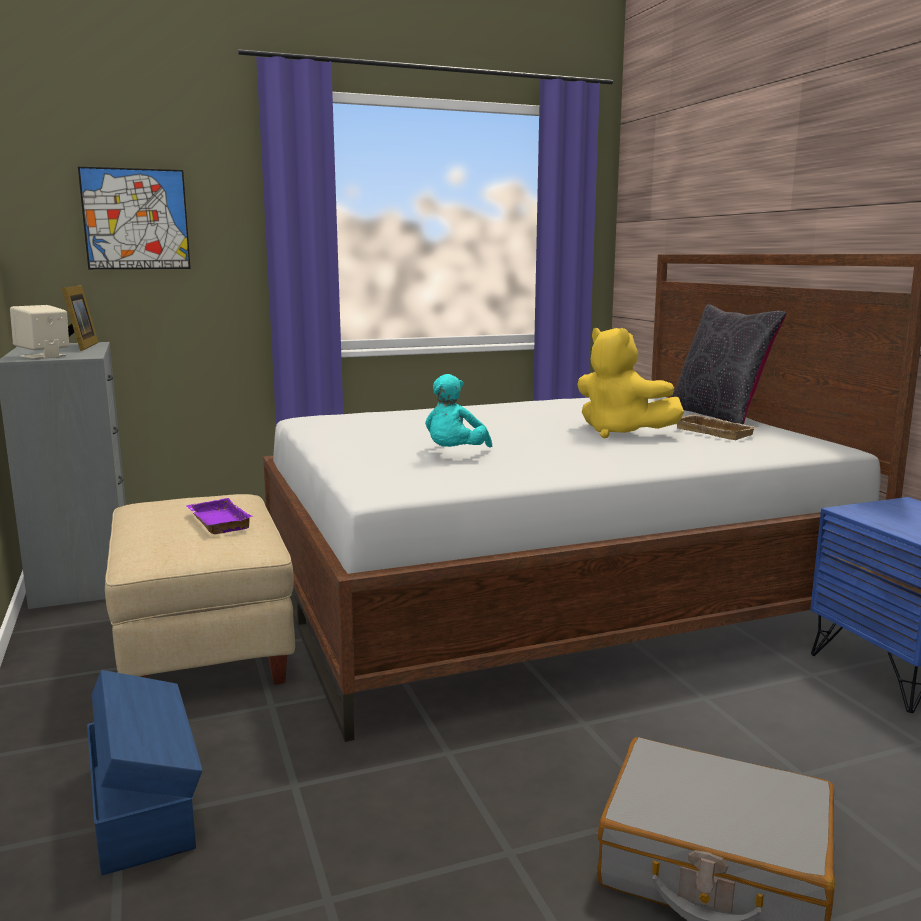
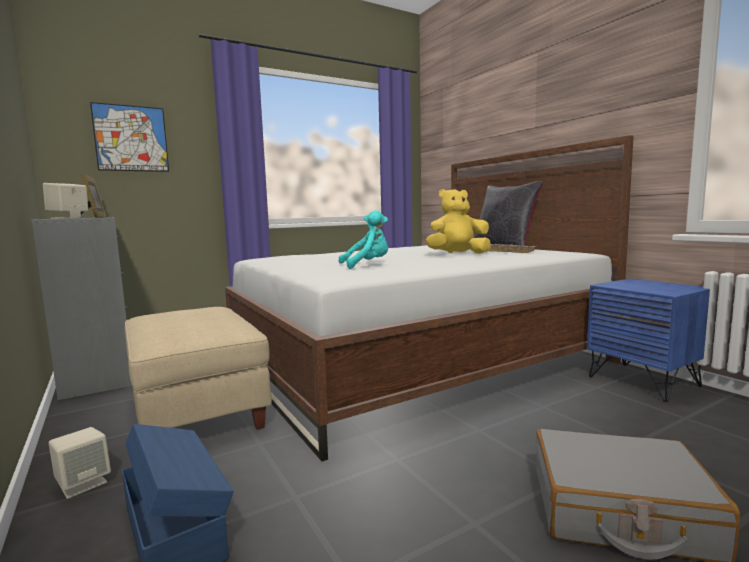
camera: 10 degrees left, 5 degrees down
(47, 733) = (83, 484): none -> beige speaker
(216, 522) = (206, 319): purple tray -> none
(454, 455) = (367, 265): turquoise plush toy -> turquoise plush toy turned 120 degrees counterclockwise
(620, 433) = (457, 254): yellow plush toy -> yellow plush toy turned 135 degrees clockwise

